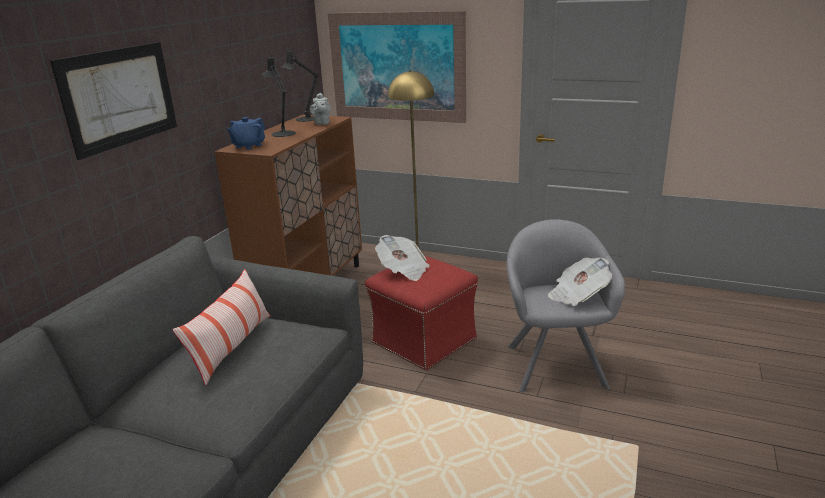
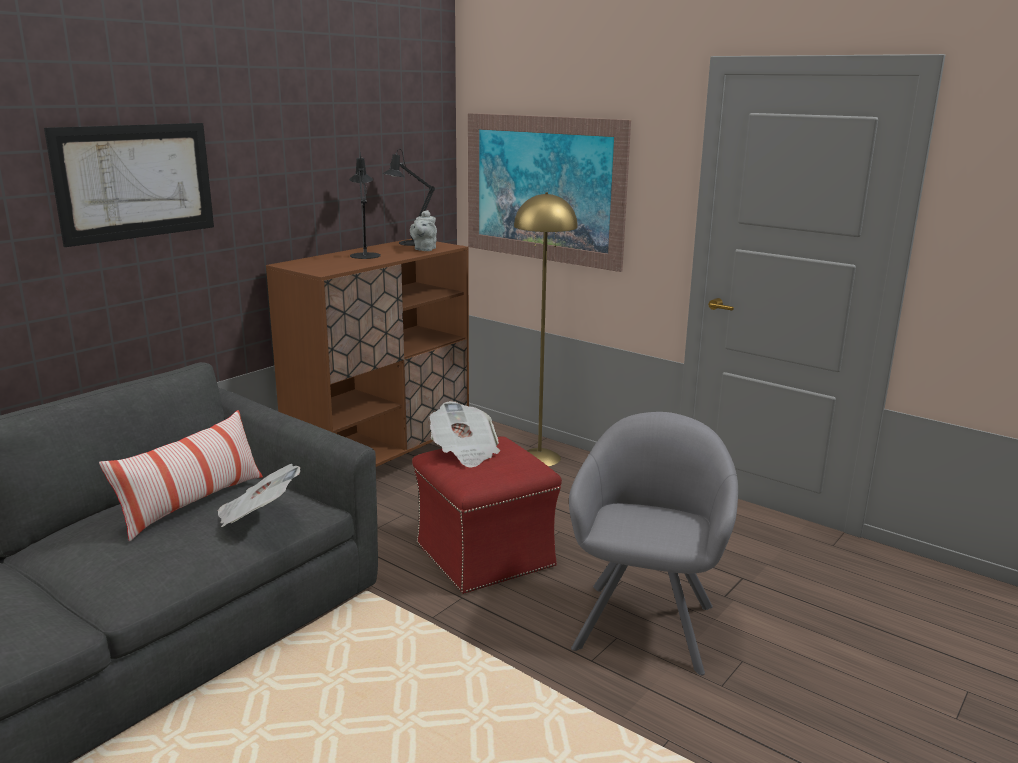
camera: 15 degrees right, 5 degrees down
(248, 146) = (309, 264): blue teapot -> none
(578, 295) = (676, 526): newspaper -> newspaper (258, 515)

